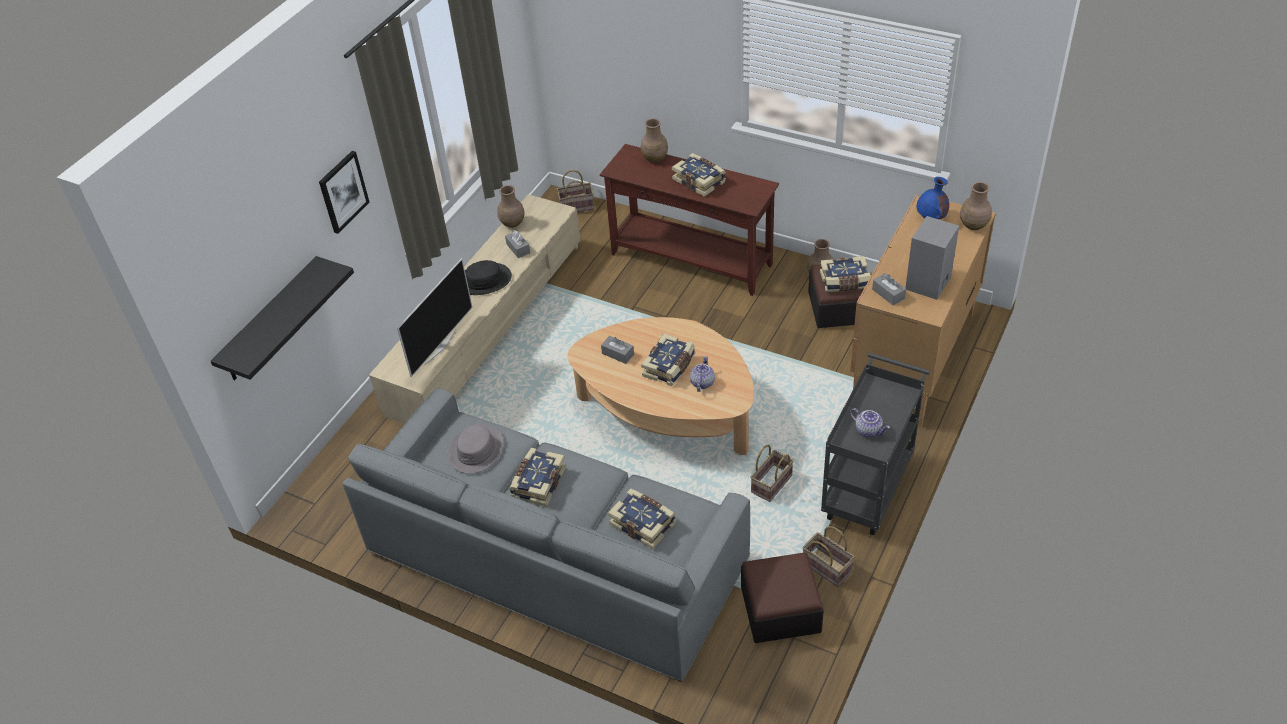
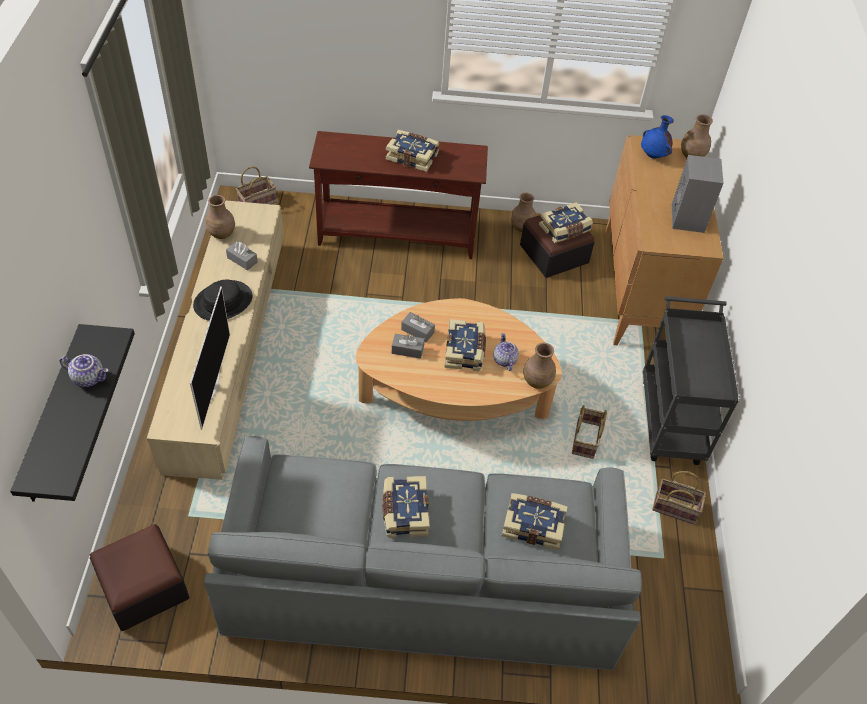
camera: 30 degrees left, 5 degrees up
(343, 191) = (90, 240): picture -> none
(476, 450) = (320, 494): grey hat -> none
(655, 158) = (356, 141): brown vase -> brown vase (537, 381)
(780, 609) = (658, 563): ottoman -> ottoman (143, 586)
(869, 430) = (698, 372): teapot -> teapot (89, 377)
(888, 294) = (661, 236): grey tissue box -> grey tissue box (417, 331)

